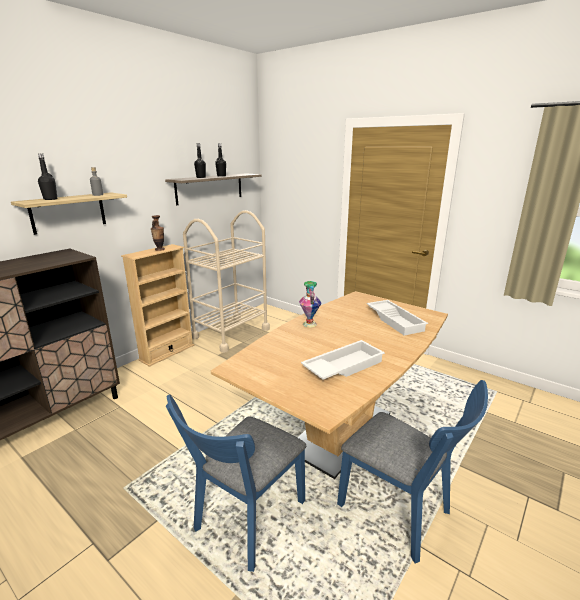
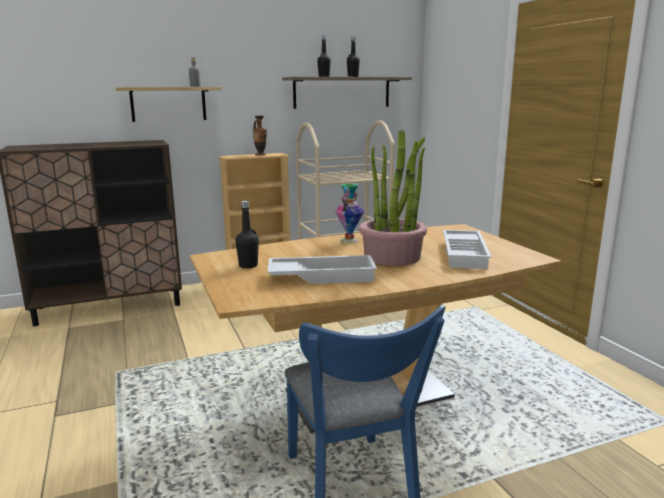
camera: 30 degrees right, 5 degrees down
(50, 199) = (147, 86): black bottle -> black bottle (248, 265)
(245, 521) = (184, 433): blue chair -> none
(359, 334) = (392, 257): none -> potted plant

